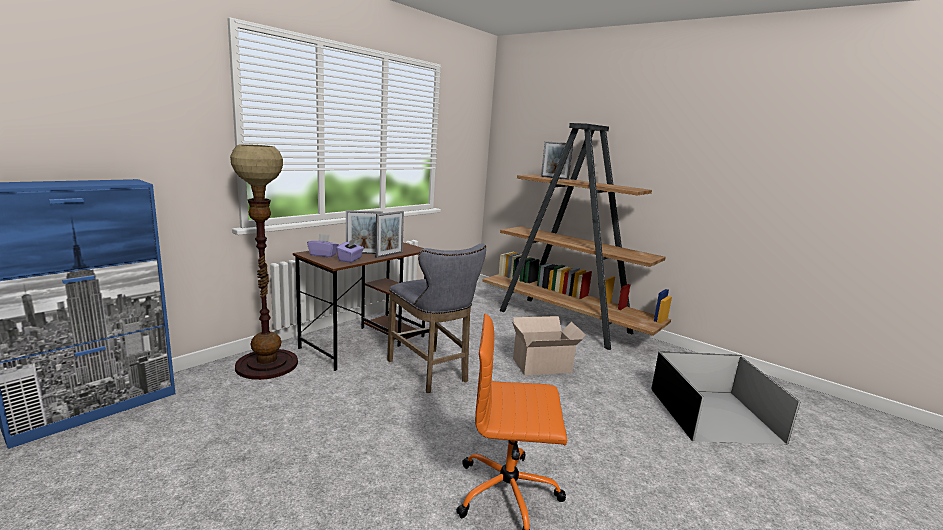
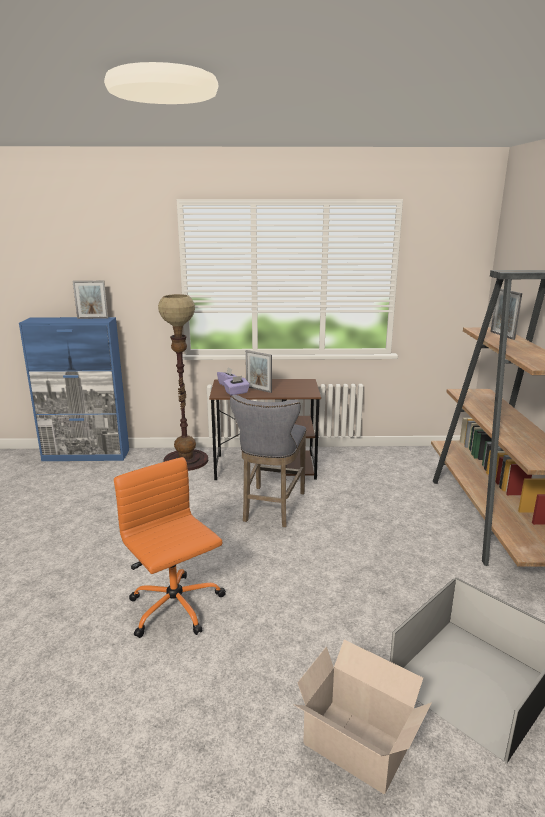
camera: 50 degrees right, 5 degrees up
(389, 255) = (274, 394): picture frame -> picture frame (92, 318)
(543, 365) = (375, 546): cardboard box -> cardboard box (358, 747)

